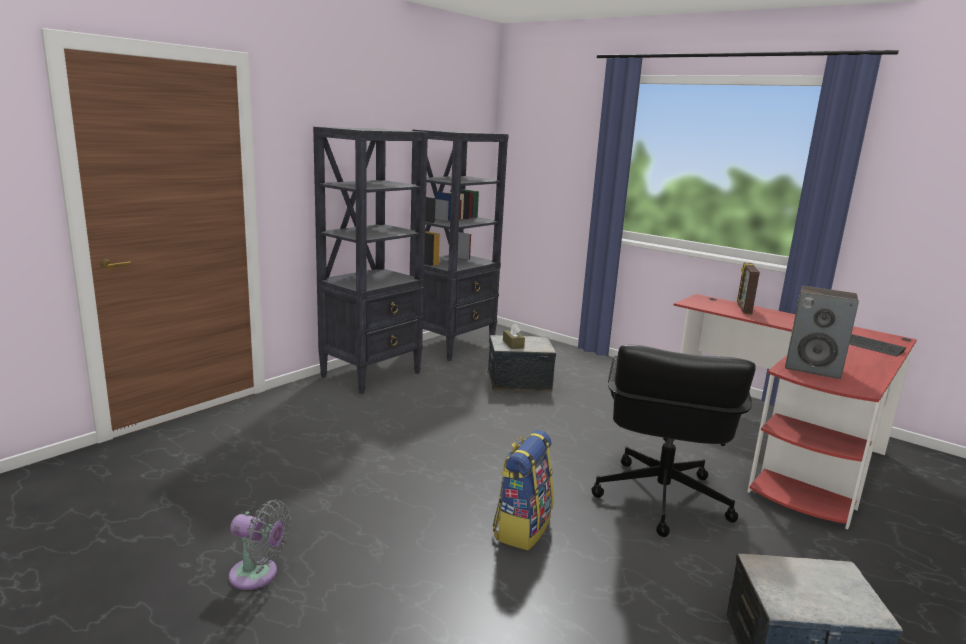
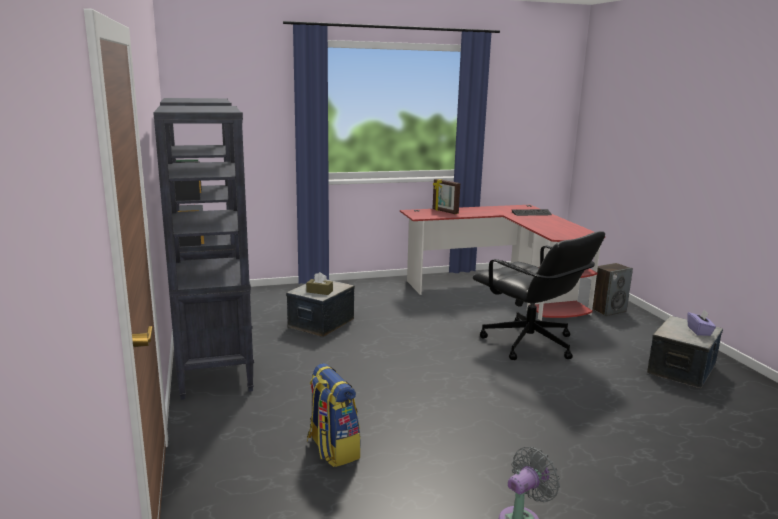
camera: 55 degrees left, 0 degrees up
(521, 528) = (530, 396): backpack -> backpack (332, 449)
(813, 368) = (556, 232): speaker -> speaker (608, 310)
(831, 600) = (699, 331): none -> purple tissue box

